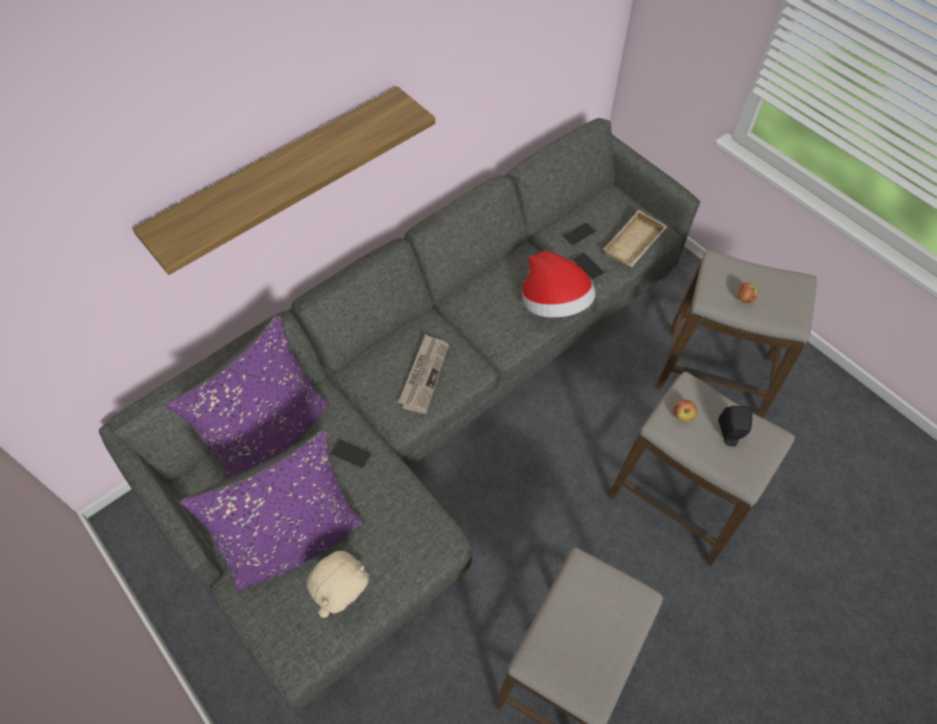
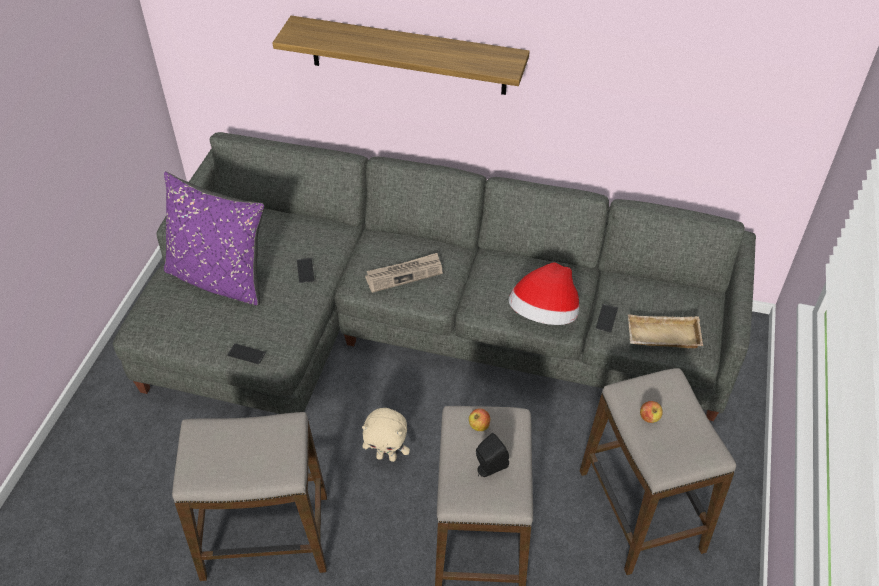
camera: 55 degrees right, 10 degrees down
(271, 435) = (287, 224): purple pillow -> none
(346, 598) = (197, 329): beige plush toy -> beige plush toy (387, 456)
(579, 234) = (634, 295): phone -> phone (246, 354)

